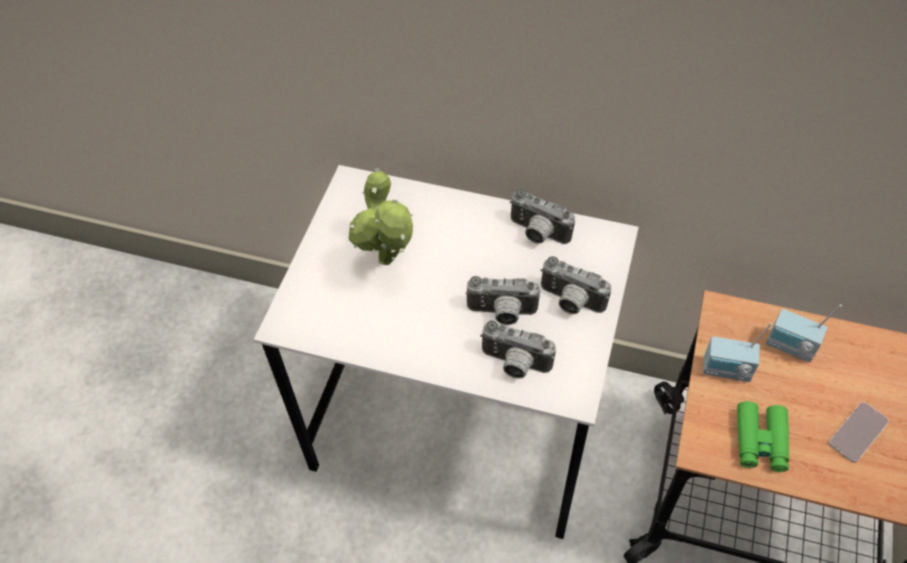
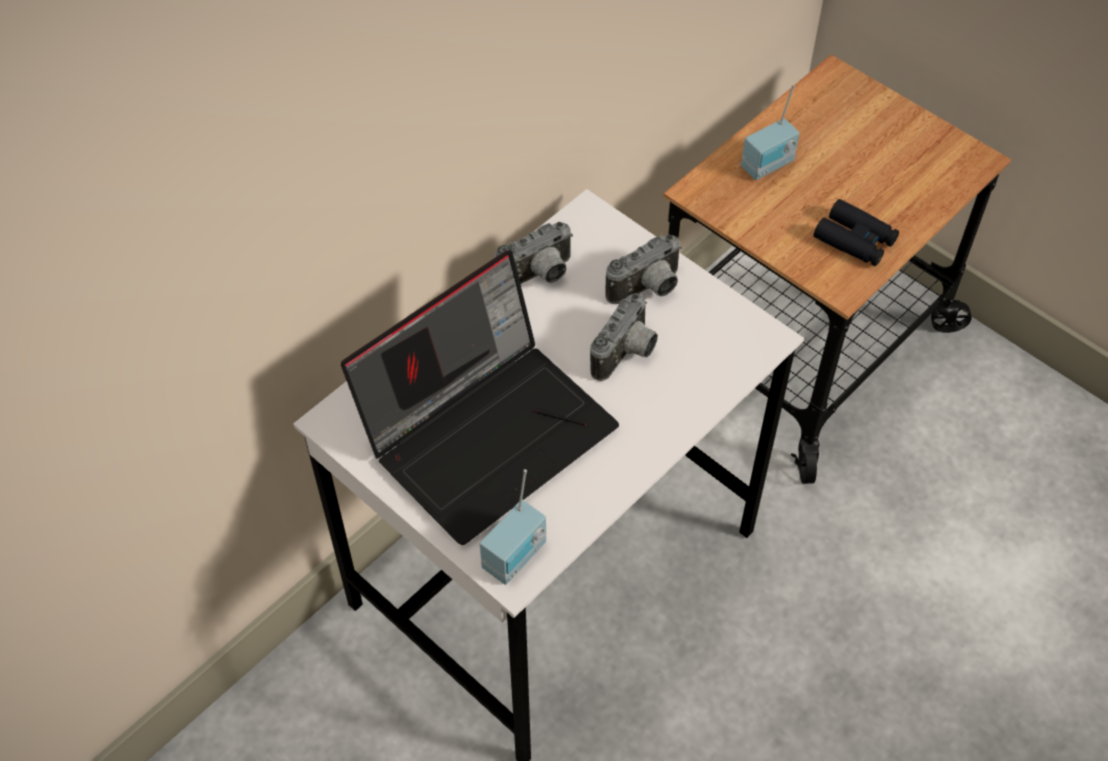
camera: 65 degrees left, 0 degrees up
(389, 263) = (489, 431): potted plant -> laptop
(514, 364) = (698, 372): camera -> none
(726, 371) = (767, 225): radio -> radio (516, 557)
(760, 441) = (855, 240): green binoculars -> black binoculars
(858, 432) = (882, 168): phone -> none

